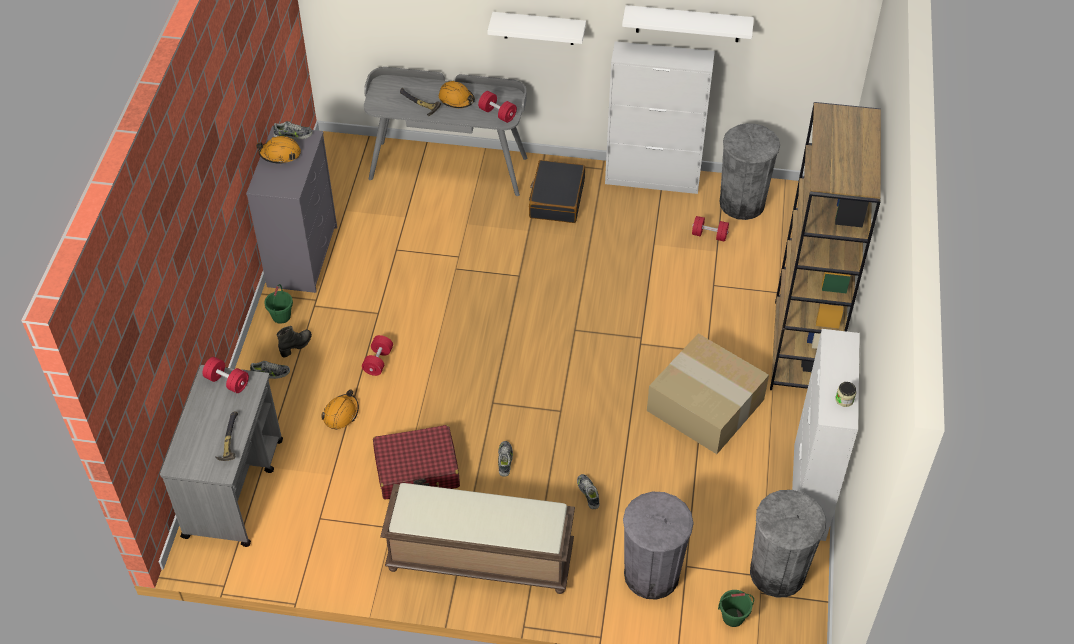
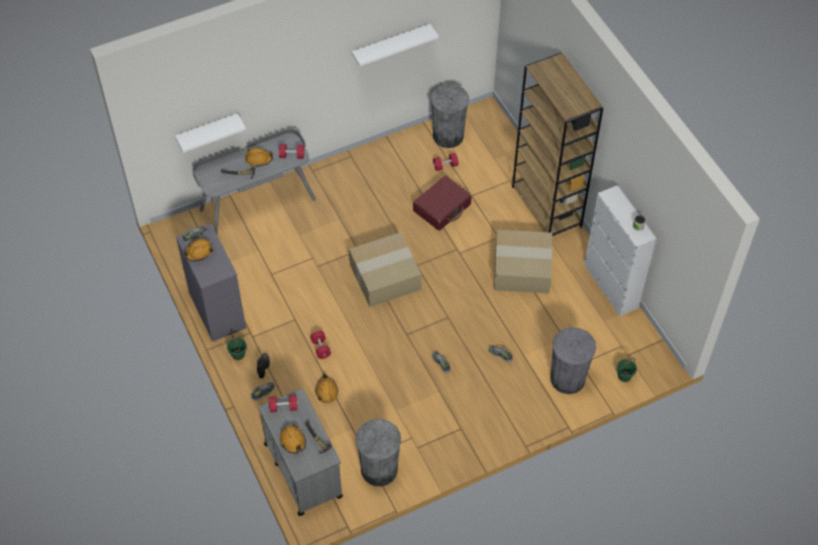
camera: 35 degrees left, 5 degrees up
(201, 426) = (293, 441): none -> orange hard hat
(417, 470) = (398, 397): red suitcase -> red suitcase (442, 208)
(479, 559) = (473, 425): brown bench -> none
(526, 322) = (385, 276): none -> cardboard box
(539, 28) = (298, 89): white shelf -> white shelf (207, 131)
(556, 199) = (340, 190): black suitcase -> none
(653, 179) = (385, 147): white cabinet -> none
(777, 572) = (628, 339): grey trash can -> grey trash can (379, 469)

